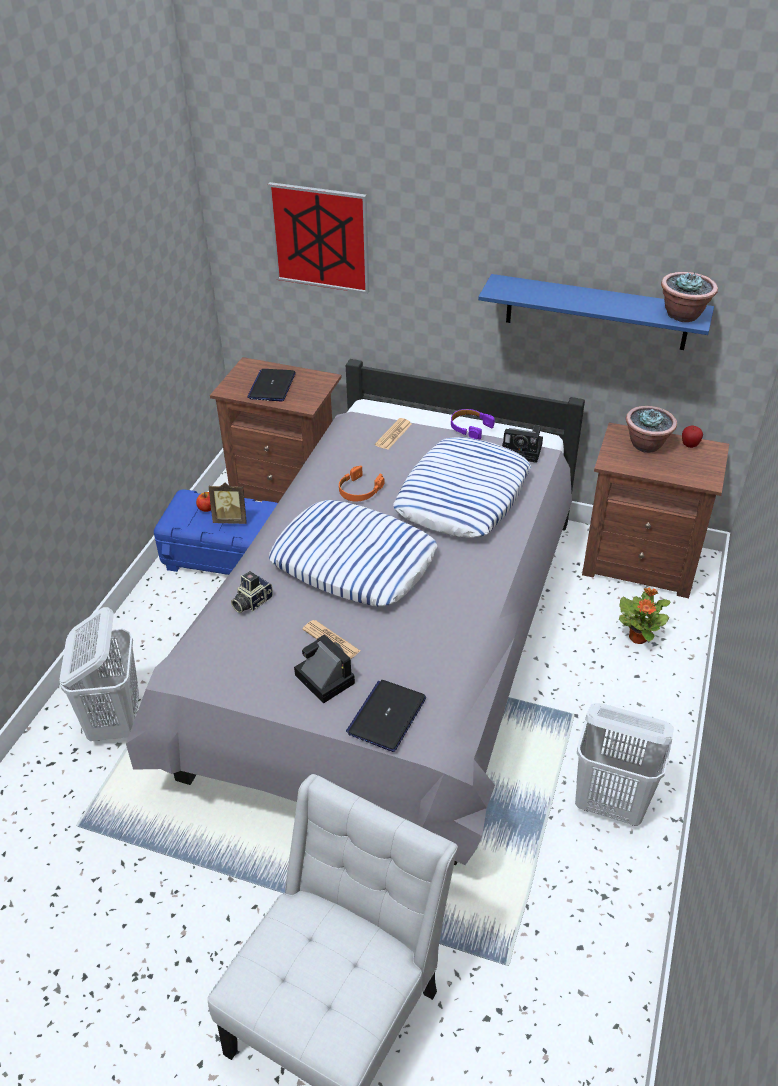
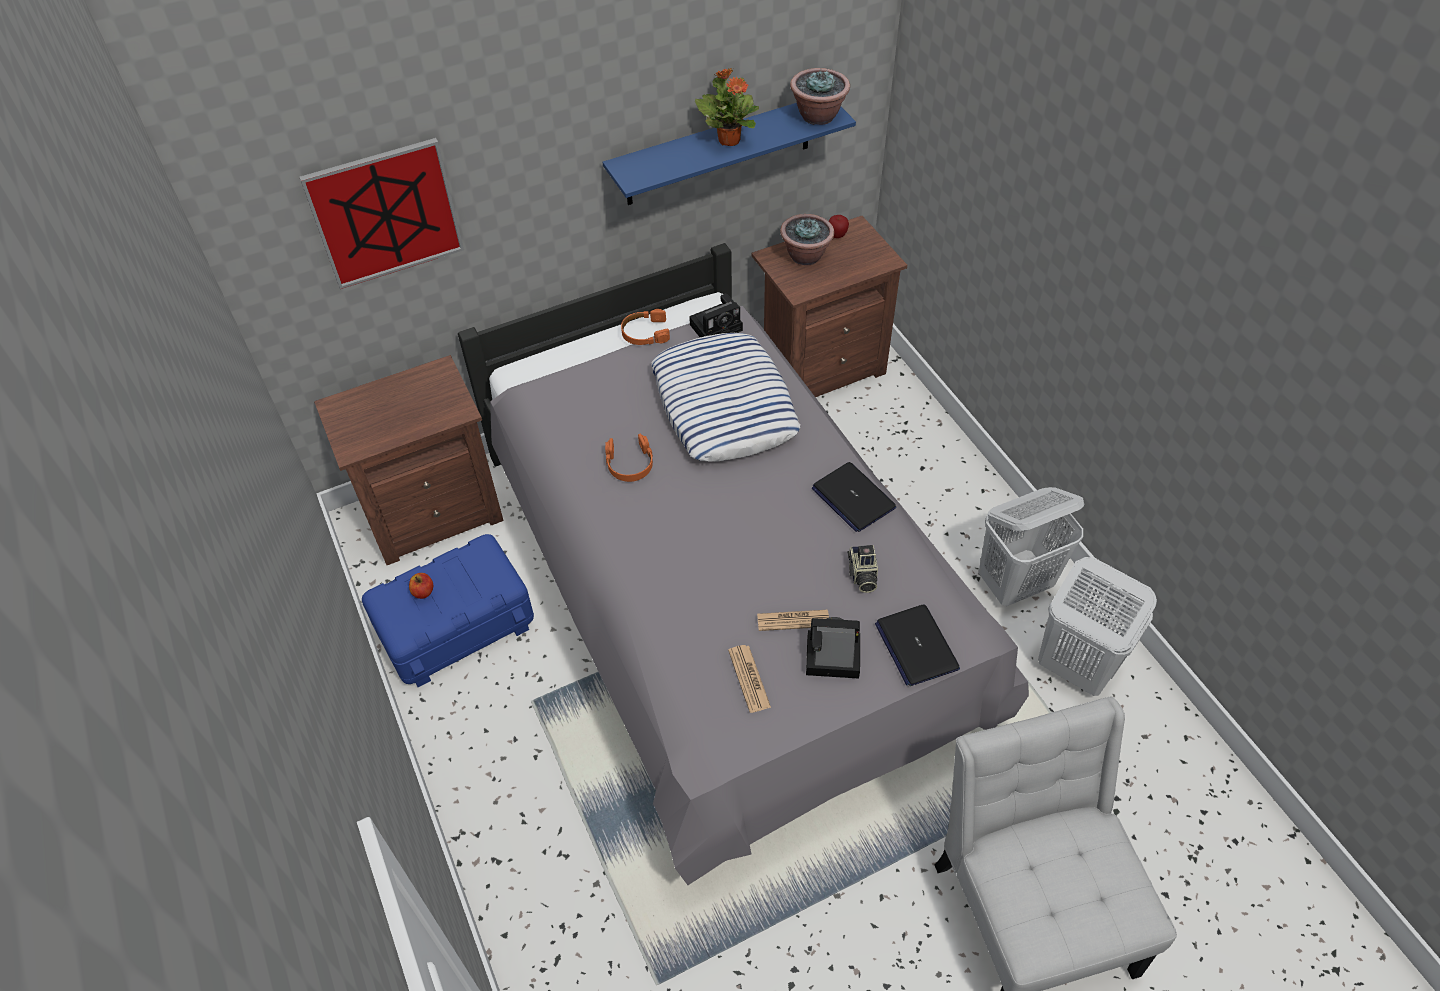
camera: 45 degrees left, 10 degrees up
(115, 721) = (565, 866): white laundry basket -> white laundry basket (1074, 667)
(231, 519) = (464, 584): picture frame -> none
(251, 602) = (680, 643): camera -> camera (862, 575)
(272, 386) = (395, 413): laptop -> laptop (853, 498)
(354, 561) = (717, 535): pillow -> none
(393, 434) = (585, 386): newspaper -> newspaper (749, 679)
(470, 427) = (645, 333): purple headphones -> orange headphones
(638, 637) = (888, 434): potted plant -> potted plant (729, 139)

